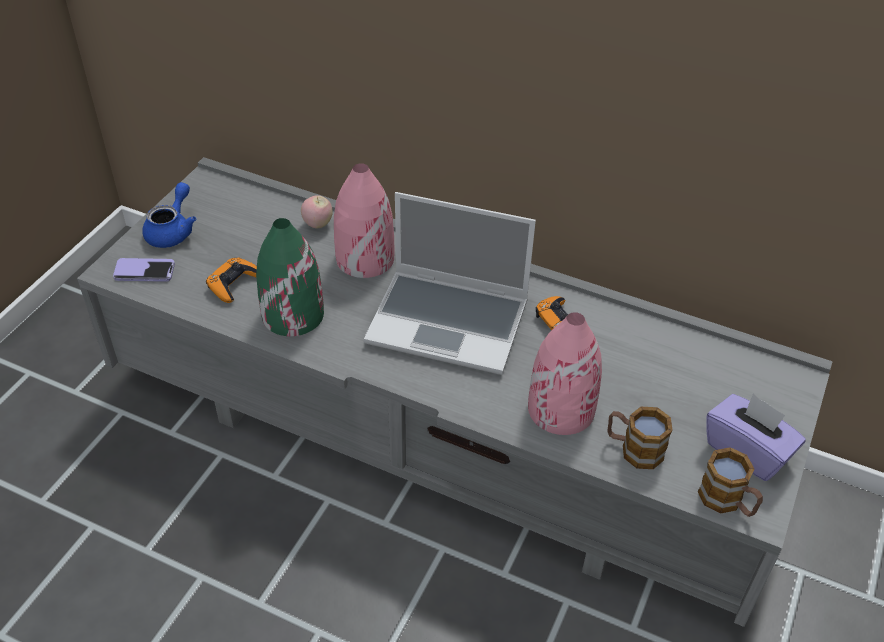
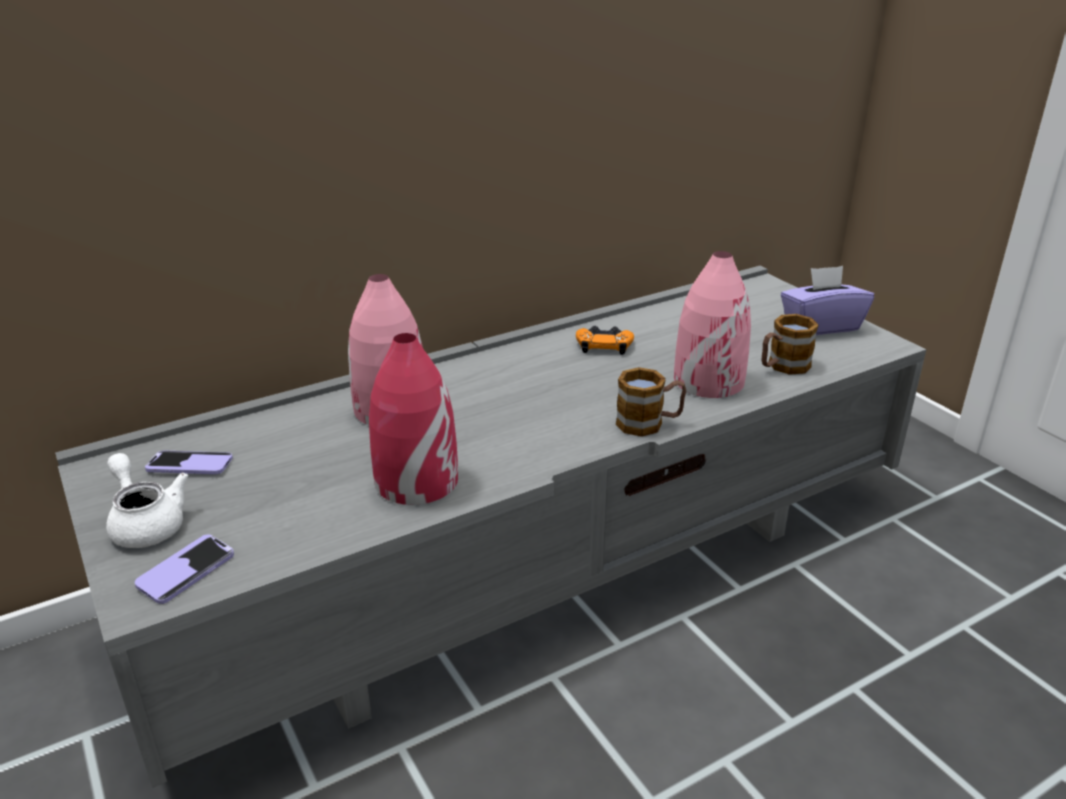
camera: 55 degrees left, 15 degrees down
(172, 231) = (146, 522): blue teapot -> white teapot
(233, 284) = (310, 506): orange game controller -> none
(235, 212) = (190, 465): none -> phone
(292, 314) = (415, 481): green vase -> red vase
(317, 224) = (296, 418): apple -> none
(450, 322) = (542, 395): laptop -> none
(727, 501) = (867, 351): mug -> mug (649, 423)

